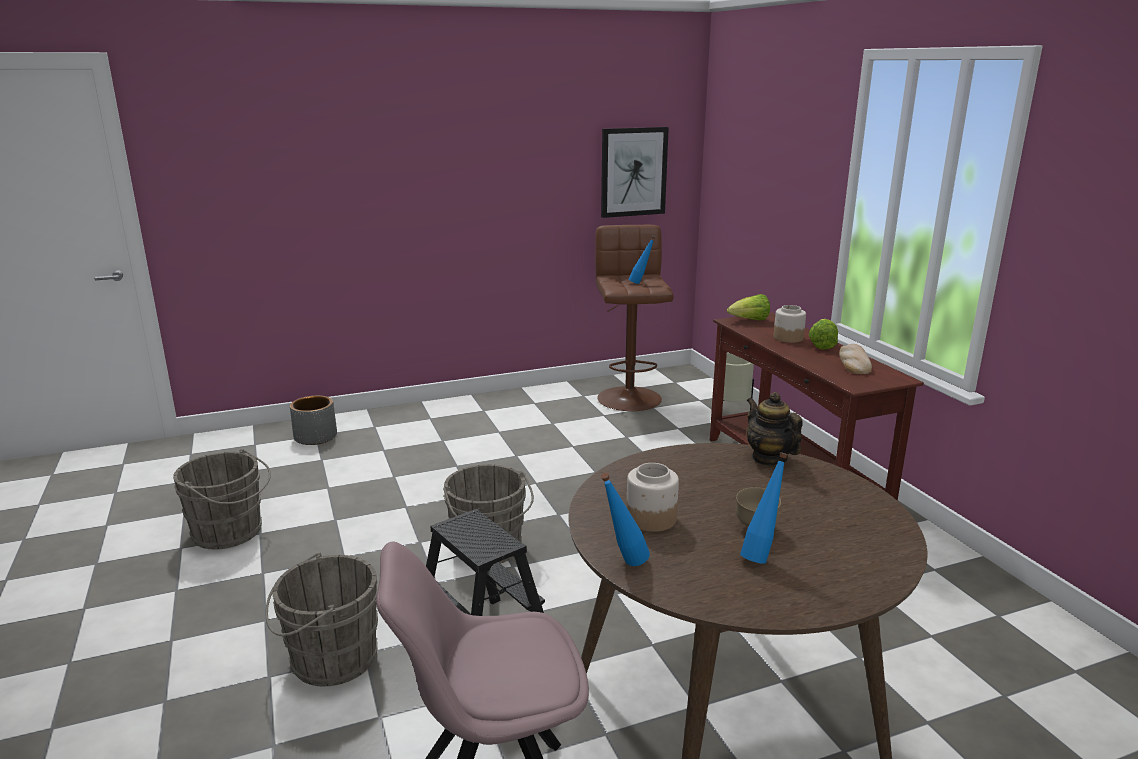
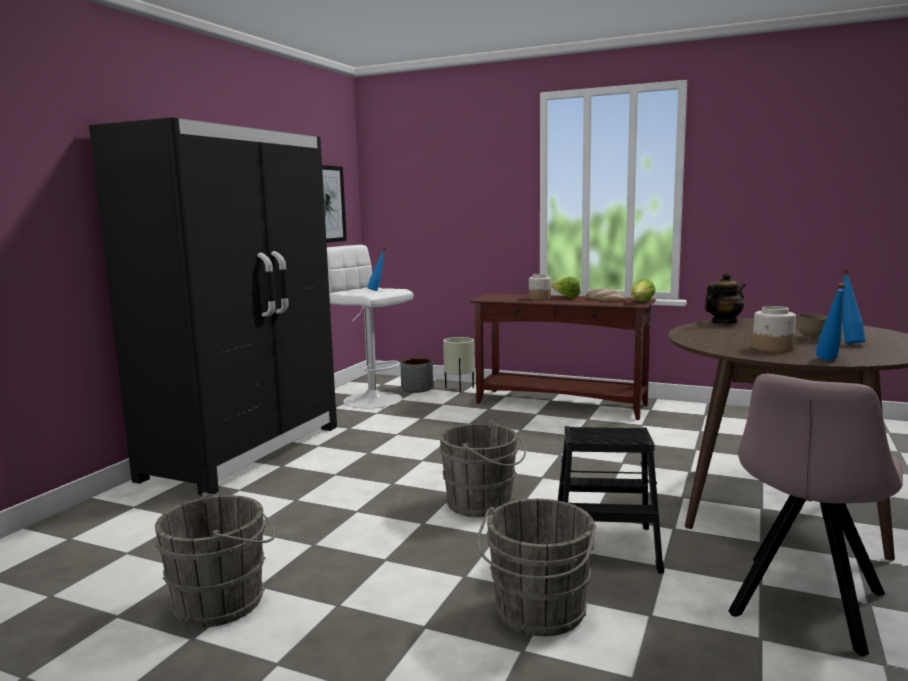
camera: 45 degrees left, 10 degrees down
(315, 437) = (137, 508): grey planter -> grey planter (417, 389)
(449, 416) = (248, 451): none -> black cabinet
(630, 398) = (372, 400): brown stool -> white stool
(749, 321) = (493, 297): lettuce -> lettuce (641, 302)
(769, 458) = (723, 322): teapot -> teapot turned 135 degrees clockwise

